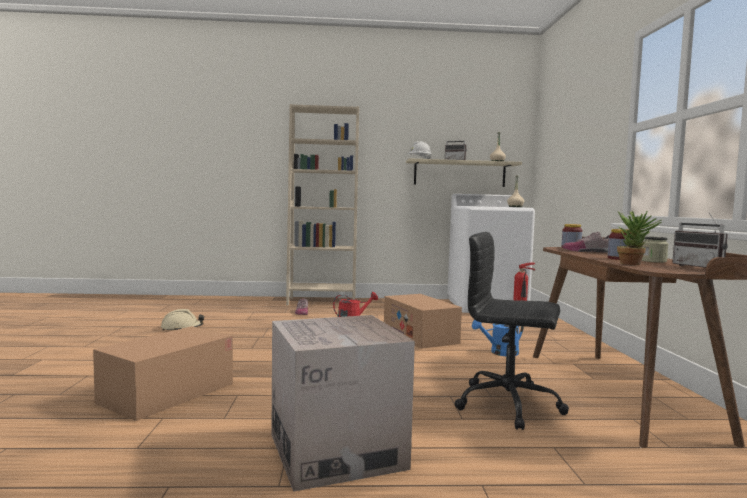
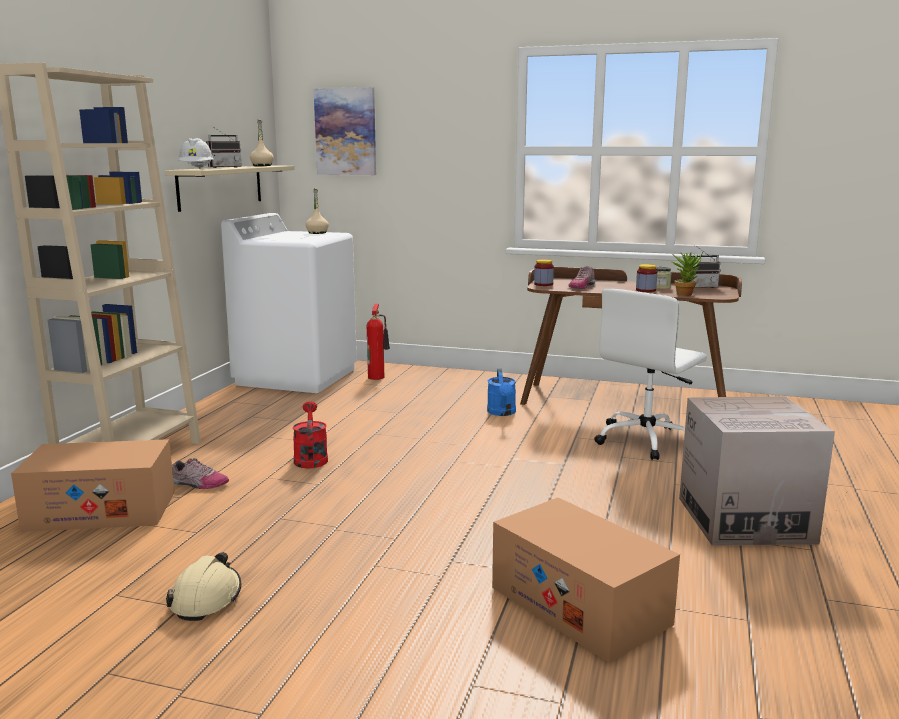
camera: 70 degrees left, 10 degrees up
(420, 336) = (411, 433): cardboard box -> cardboard box (101, 511)
(510, 404) = (647, 440): black office chair -> white office chair
(556, 135) = (346, 132): none -> picture

